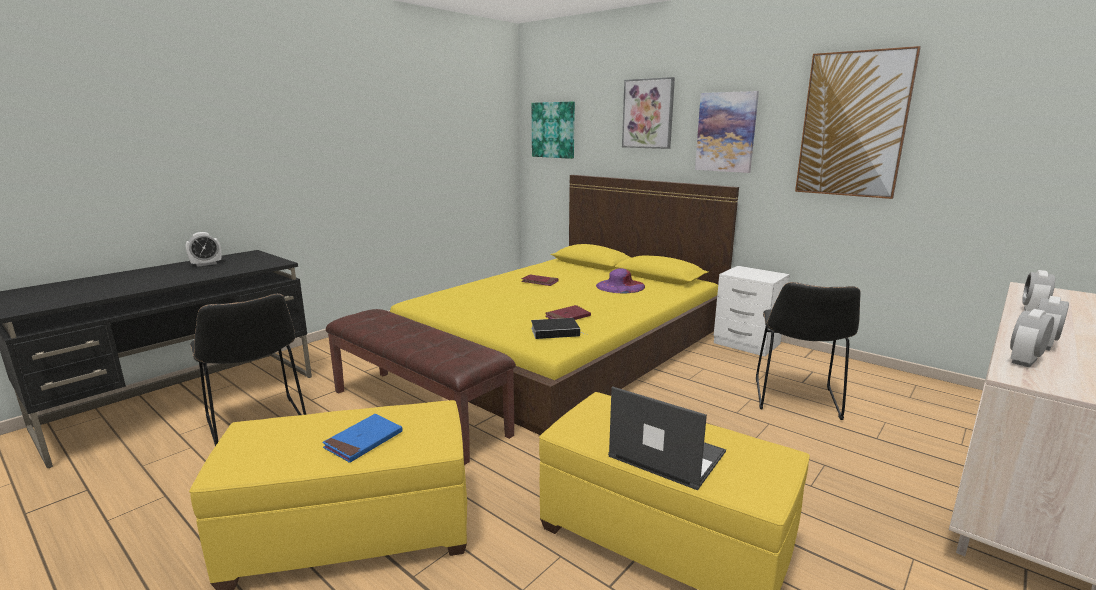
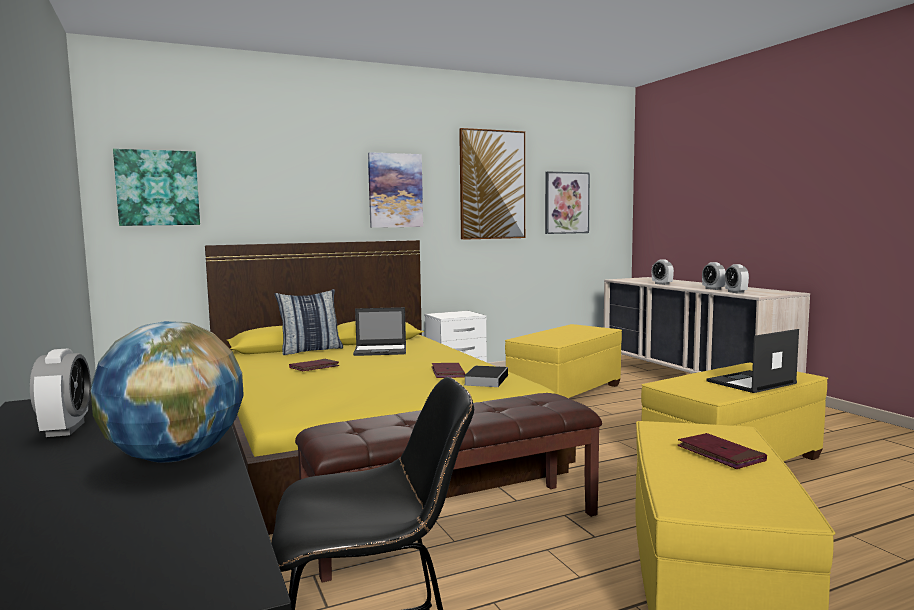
camera: 65 degrees left, 10 degrees down
(156, 282) = (174, 457): none -> globe
(363, 441) = (720, 454): blue book -> red book
(594, 270) = (311, 350): none -> pillow
(620, 286) = (381, 351): purple hat -> laptop
(648, 113) = (307, 170): picture -> picture (566, 203)
(796, 400) = (565, 392): black chair -> yellow ottoman

